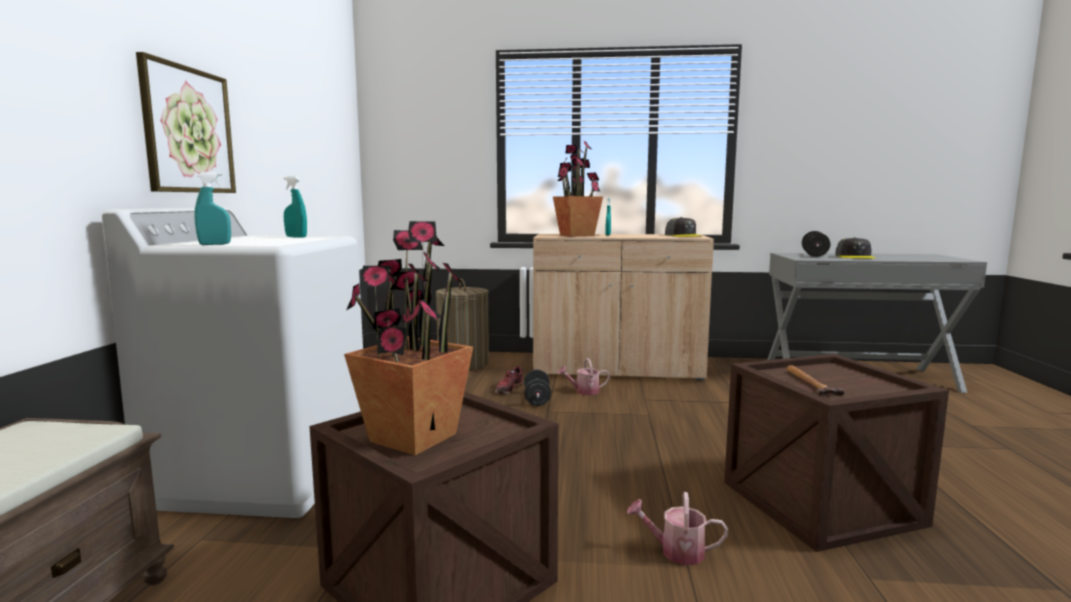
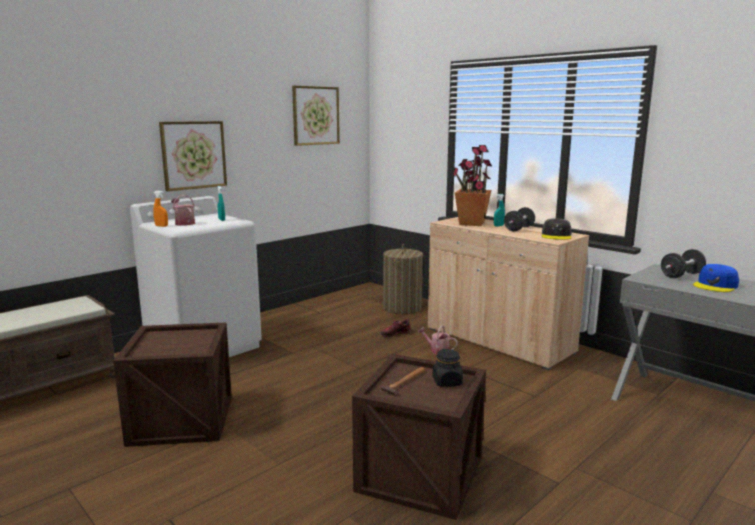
camera: 40 degrees right, 5 degrees up
(215, 244) = (161, 226): turquoise spray bottle -> orange spray bottle
(316, 104) = (315, 115): none -> picture
(412, 437) = (162, 343): potted plant -> none
(537, 399) = (396, 346): black dumbbell -> black dumbbell (519, 229)
(675, 551) = (288, 455): watering can -> watering can (183, 223)
(834, 372) = (447, 382): none -> black jar
(855, 256) = (715, 285): grey cap -> blue cap

